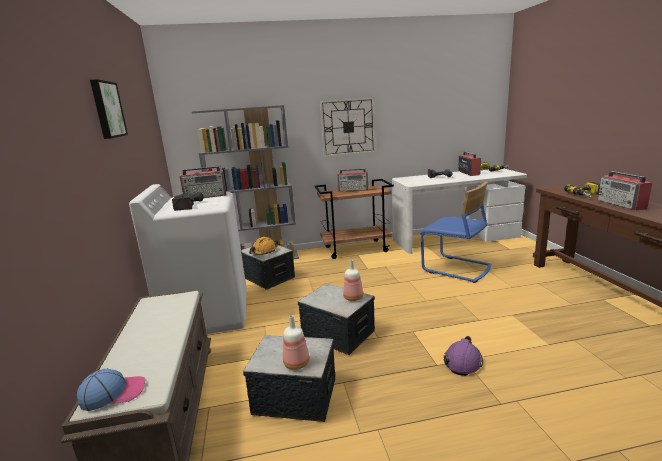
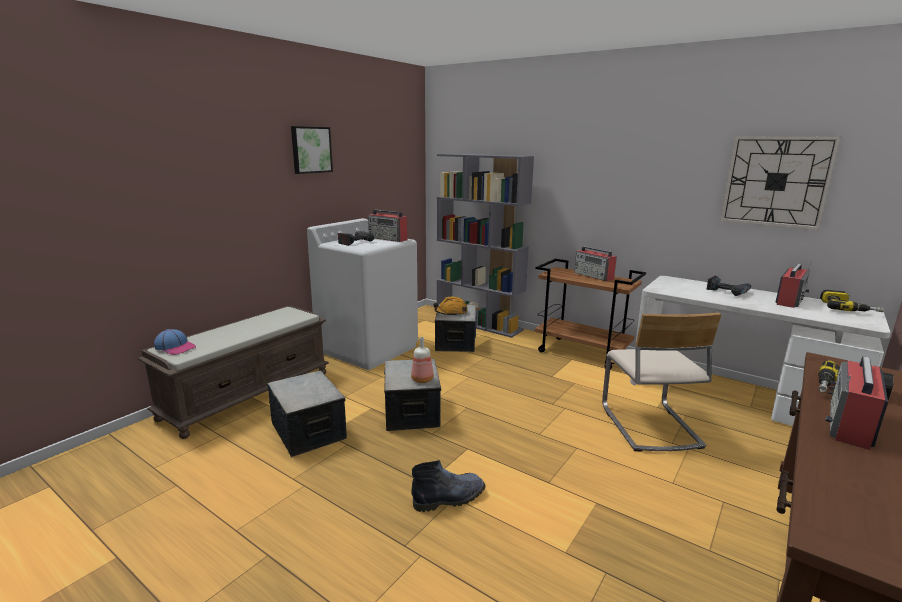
camera: 45 degrees right, 0 degrees up
(297, 363) = (294, 397): bottle -> none
(348, 127) = (611, 193): wall clock -> wall clock (776, 181)
(456, 268) = (649, 426): blue chair -> beige chair
(463, 361) = (450, 497): purple hard hat -> boot

